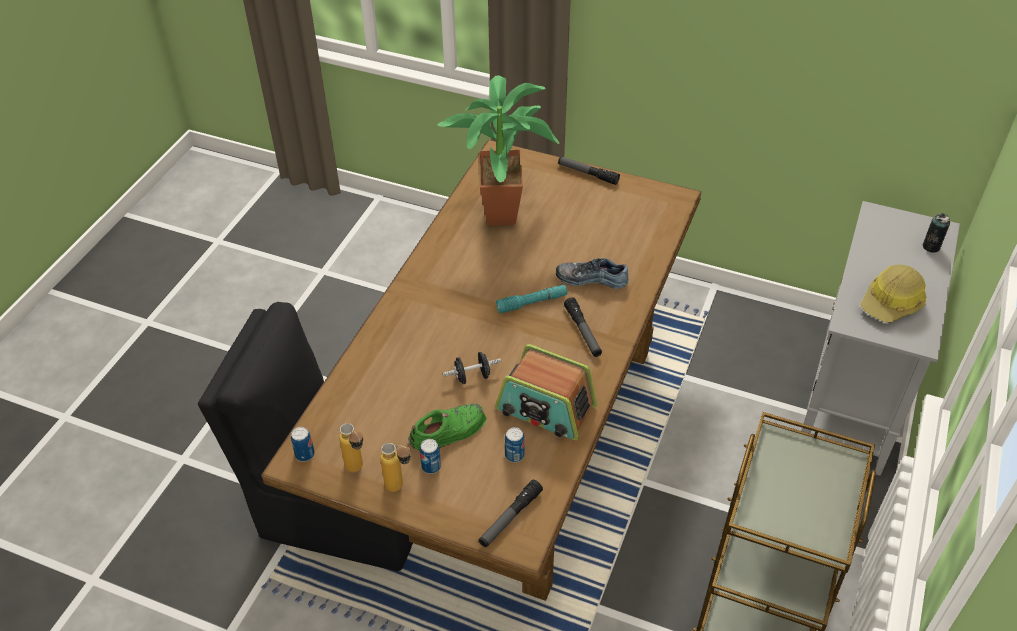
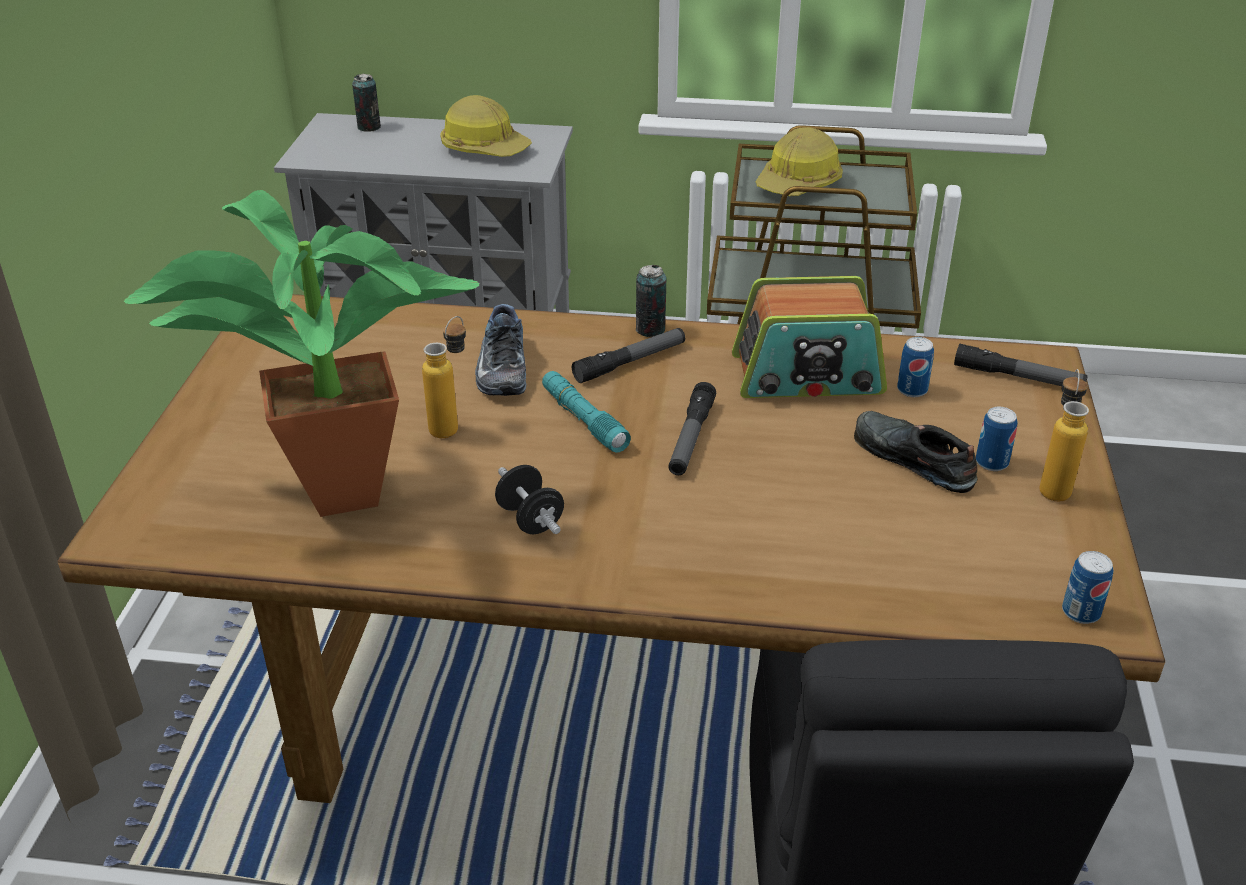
camera: 105 degrees left, 10 degrees down
(358, 470) = (1060, 538): bottle -> bottle (452, 425)
(448, 430) = (911, 459): green shoe -> black shoe
(472, 376) = (786, 455): black dumbbell -> black dumbbell (530, 519)
(545, 408) = (807, 375): radio -> radio turned 75 degrees clockwise
(588, 174) = (200, 406): flashlight -> flashlight (691, 438)
(617, 347) = (650, 330): none -> can
(816, 479) = (799, 183): none -> hard hat

